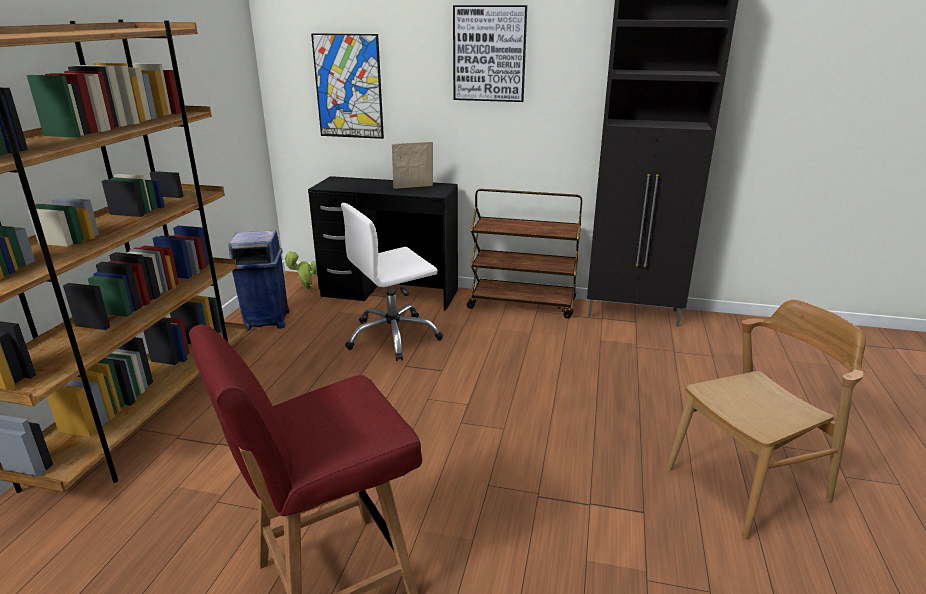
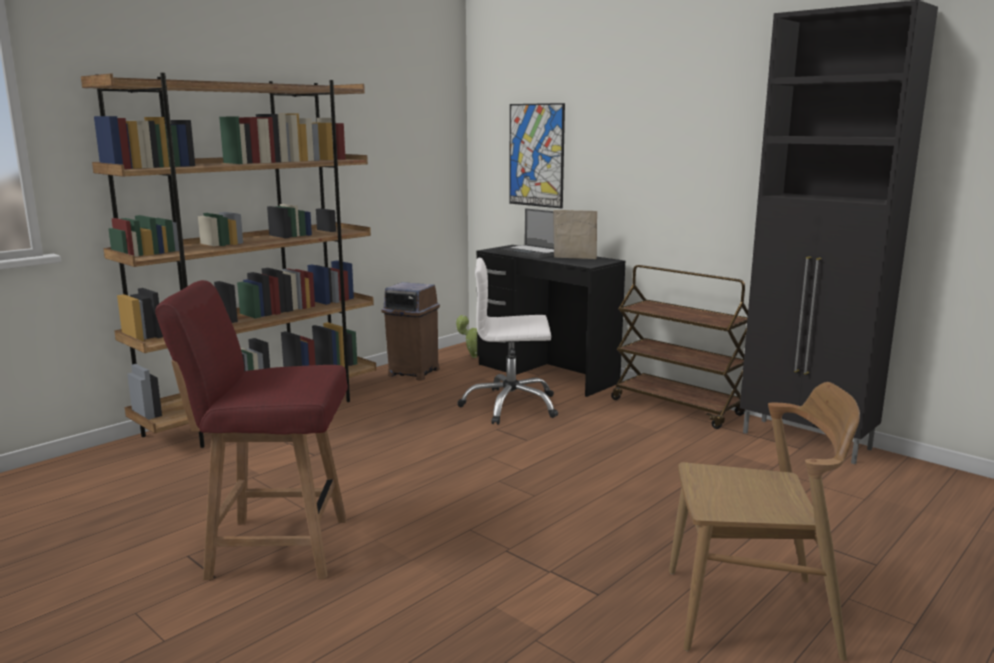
camera: 30 degrees right, 10 degrees down
(266, 320) = (413, 372): blue trash can -> brown trash can
(365, 184) = (532, 252): none -> laptop
(489, 54) = (664, 121): picture -> none

